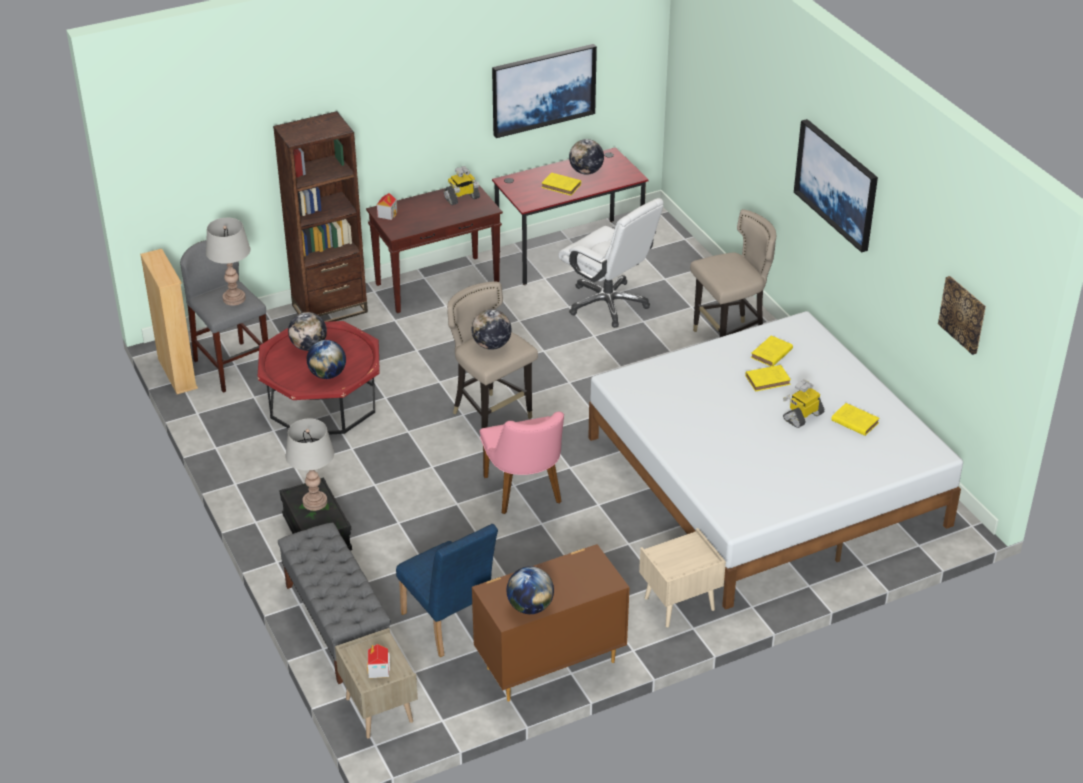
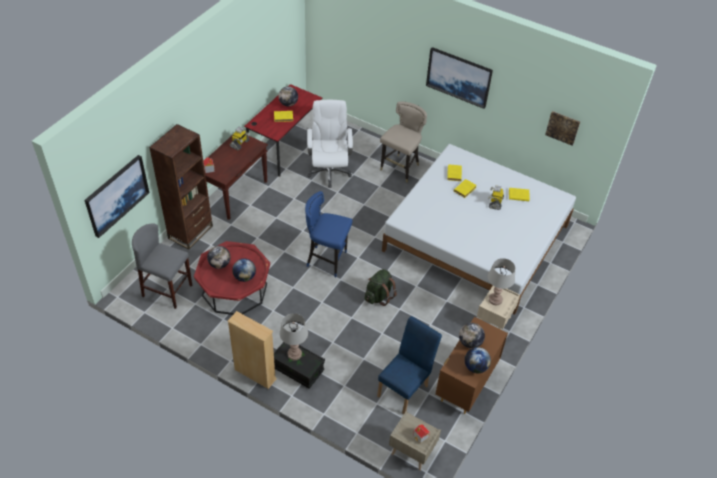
camera: 35 degrees left, 10 degrees up
(177, 373) = (139, 308): beige bookcase -> beige bookcase (255, 374)
(234, 299) = (168, 256): grey table lamp -> grey table lamp (495, 300)
(336, 624) = (352, 415): grey bench -> none
(449, 627) = (405, 388): blue chair -> blue chair turned 75 degrees counterclockwise
(491, 345) = (330, 226): globe -> globe (470, 342)
(491, 418) = (327, 260): beige stool -> blue stool
(525, 494) = (379, 296): pink chair -> green backpack
(543, 89) = (259, 67): picture -> picture (116, 195)
(608, 304) = (329, 171): white office chair -> white office chair turned 105 degrees counterclockwise

